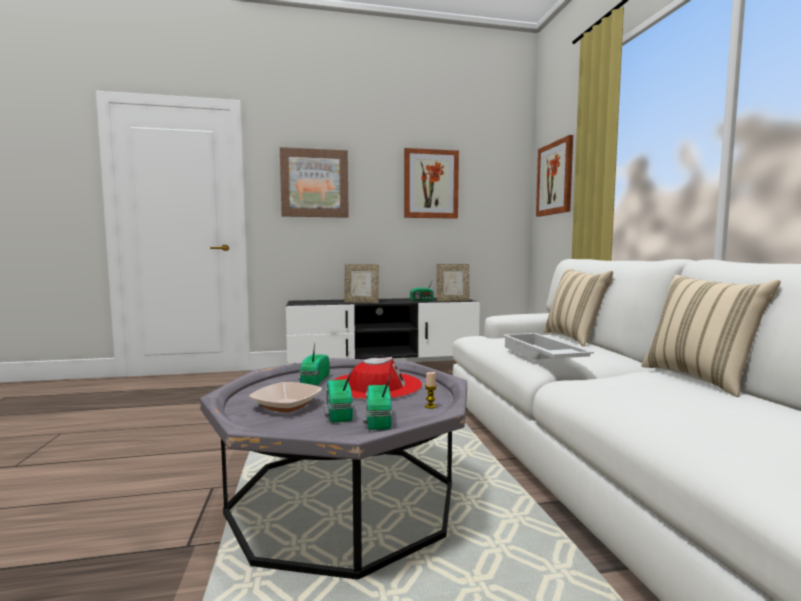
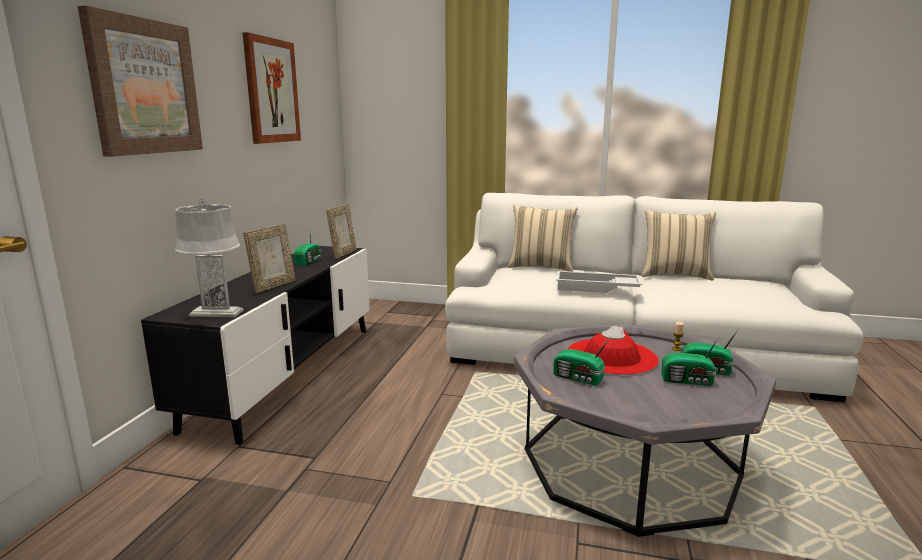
camera: 65 degrees left, 10 degrees up
(286, 405) = (661, 398): bowl -> none
(305, 303) = (216, 313): none -> grey table lamp
(555, 178) = (390, 93): picture -> none

